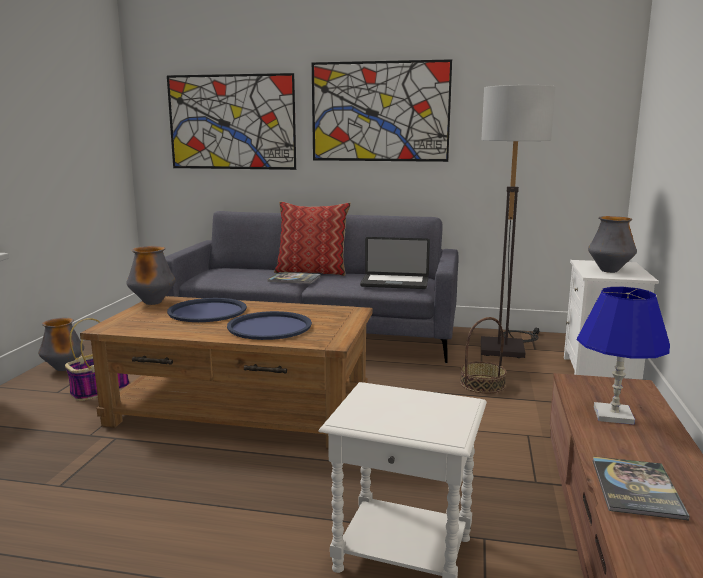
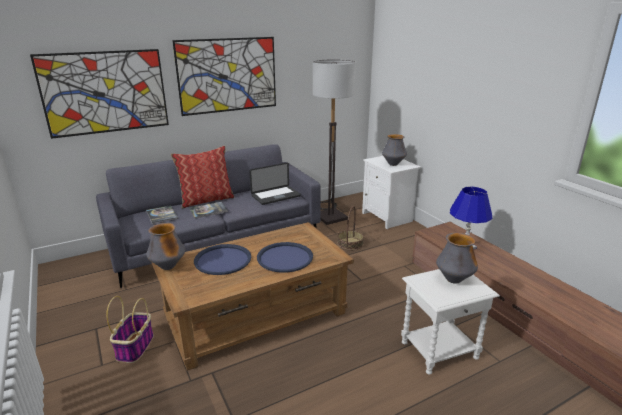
camera: 40 degrees left, 10 degrees up
(64, 368) = (68, 345): vase -> vase (454, 280)
(636, 488) = (516, 279): book -> book (161, 215)

